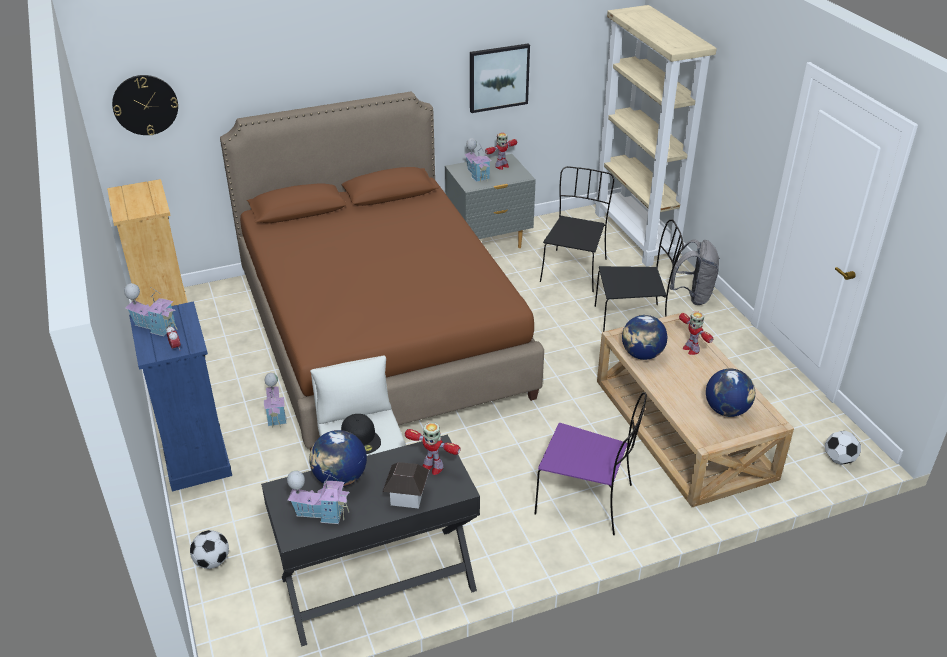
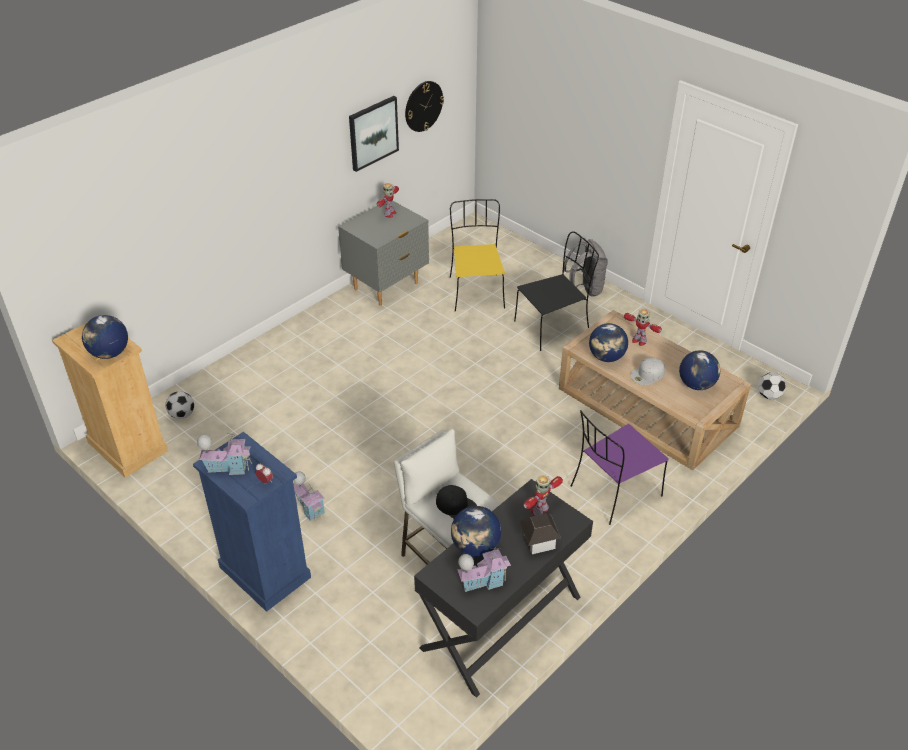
camera: 25 degrees left, 5 degrees up
(141, 209) = (109, 353): none -> globe
(145, 105) = (76, 246): wall clock -> wall clock (423, 106)
(212, 561) = (350, 658): football -> football (182, 415)
(380, 333) = (349, 402): brown bed -> none
(432, 467) = (540, 510): toy robot -> toy robot turned 135 degrees clockwise
(477, 174) = (374, 228): toy house -> none
(574, 269) = (476, 291): black chair -> yellow chair
(586, 500) = (614, 492): purple chair -> purple chair turned 150 degrees clockwise
(636, 235) = (507, 245): beige bookcase -> none
(676, 384) = (647, 374): none -> white cap

